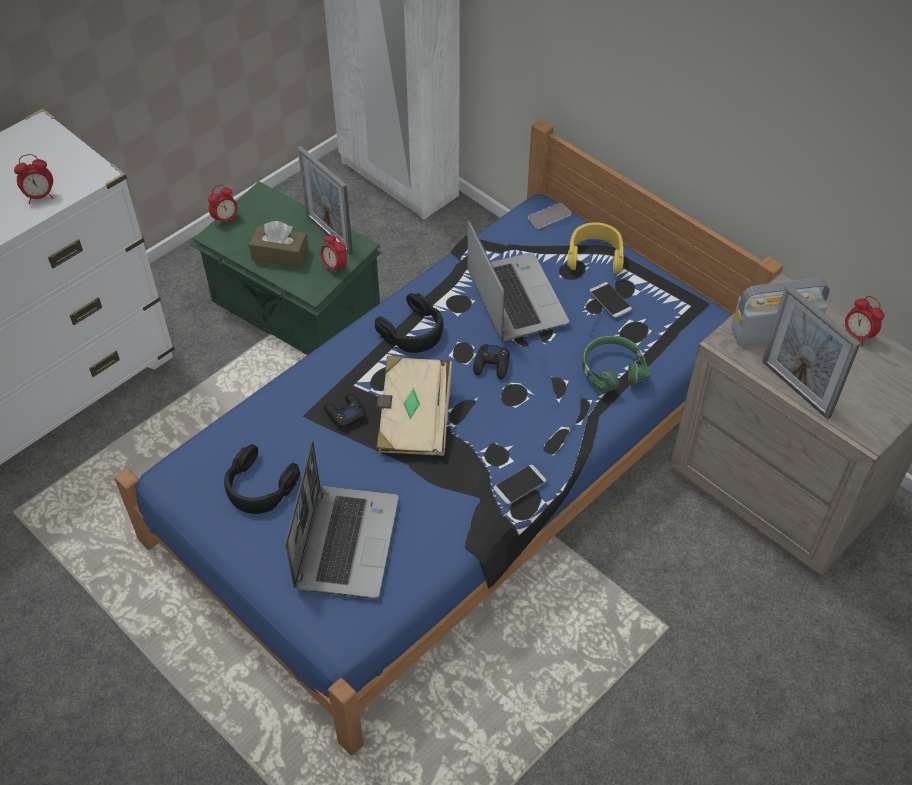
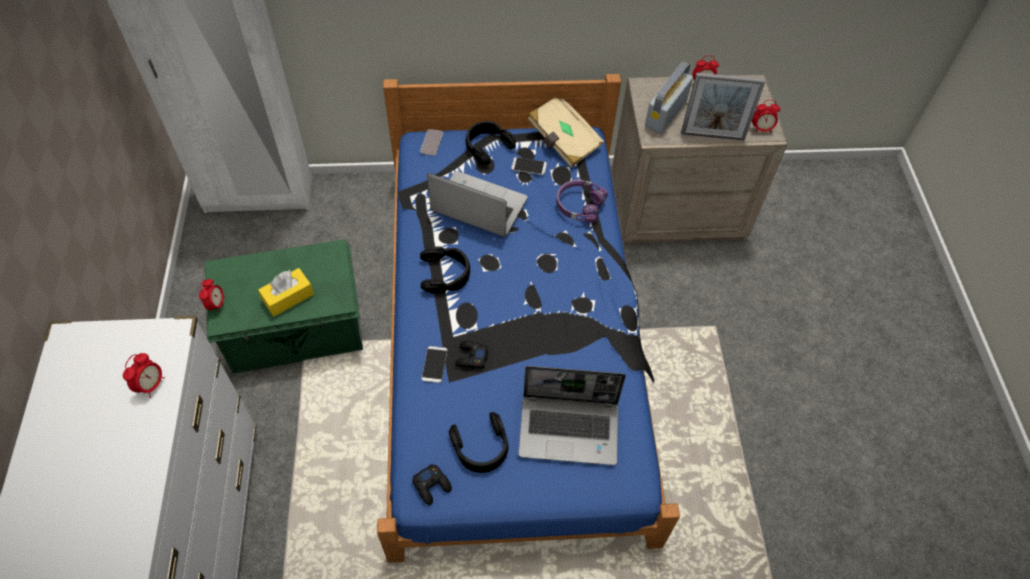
camera: 50 degrees left, 5 degrees up
(280, 255) = (288, 297): brown tissue box -> yellow tissue box
(329, 234) = (304, 258): picture frame -> none
(335, 267) = (336, 276): alarm clock -> alarm clock (761, 129)
(345, 541) = (570, 429): laptop -> laptop turned 135 degrees clockwise
(413, 419) = (514, 325): beige book -> beige book (563, 141)
(492, 365) = (515, 256): black game controller -> black game controller (432, 486)
(519, 485) = (616, 310): phone -> phone (434, 364)
(595, 255) = (487, 146): yellow headphones -> black headphones
(612, 369) = (579, 205): green headphones -> purple headphones

